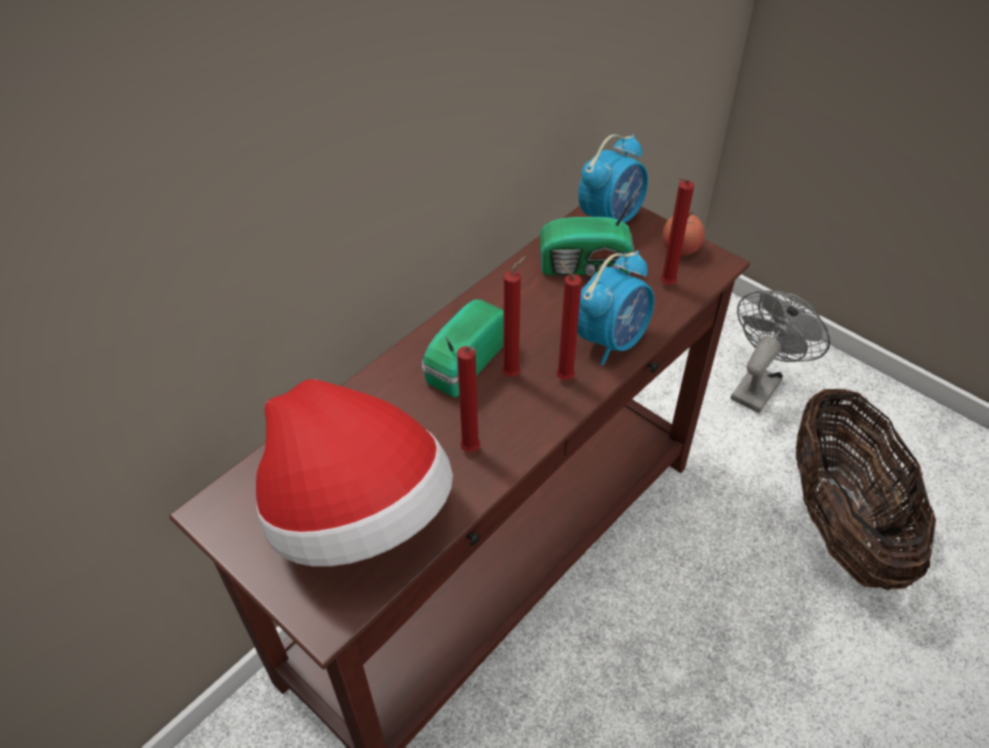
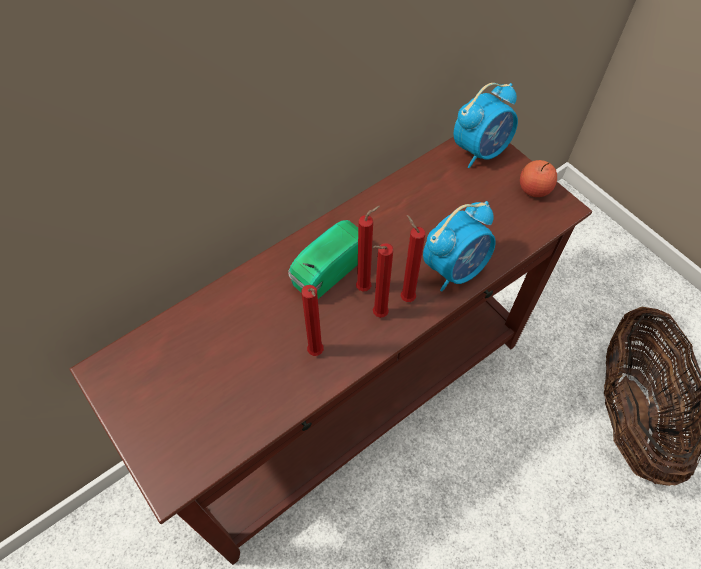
camera: 10 degrees right, 10 degrees up
(357, 513) = (213, 394): hat -> none
(587, 266) = (450, 194): radio -> none
(665, 285) = (513, 223): red candle -> red candle (377, 314)
(759, 384) = (592, 283): grey fan -> none

